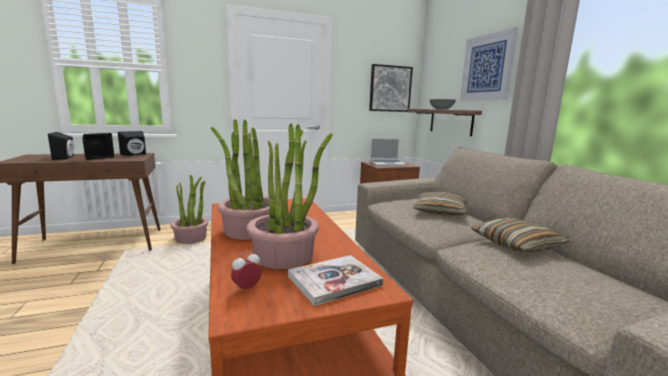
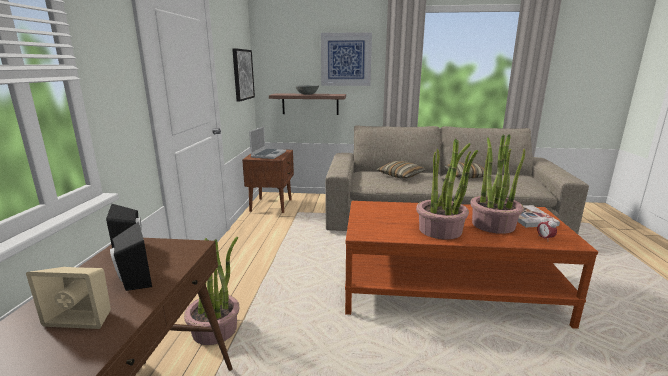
camera: 65 degrees left, 5 degrees up
(65, 158) = (83, 316): black speaker -> beige speaker

